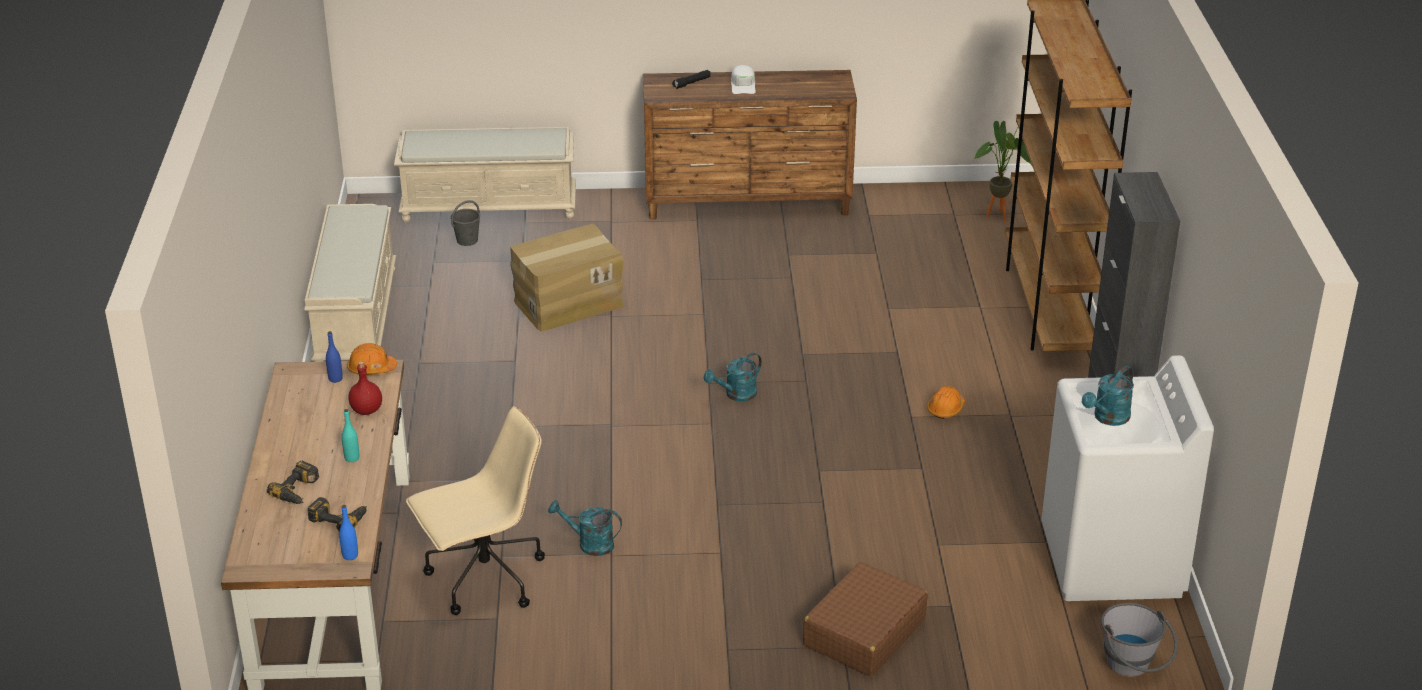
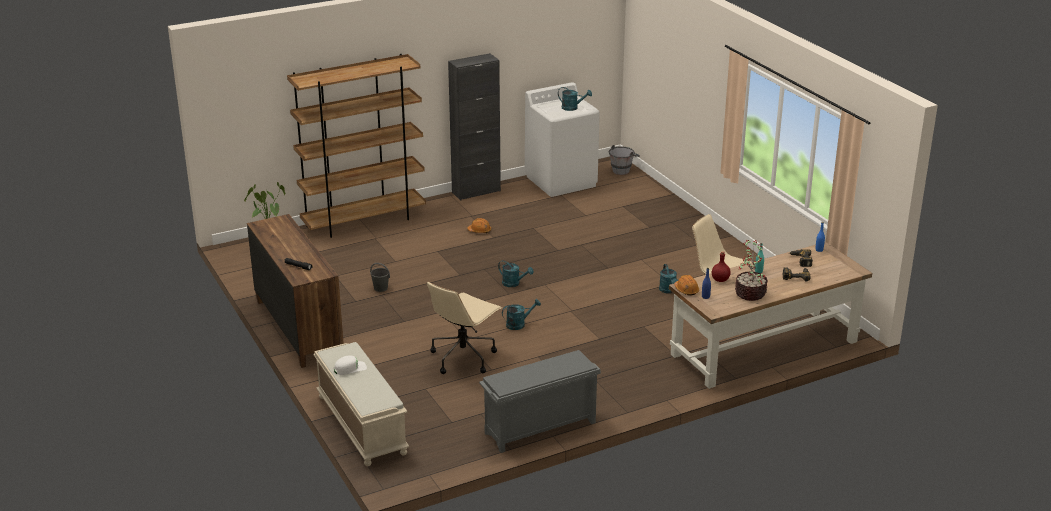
camera: 115 degrees left, 5 degrees down
(301, 423) = (749, 293): none -> potted plant
(355, 317) = (539, 428): beige bench -> grey shoe rack
(467, 240) = (414, 418): grey bucket -> grey bucket (380, 288)
(567, 303) = (463, 357): cardboard box -> beige office chair
(613, 368) = (519, 324): none -> turquoise watering can
(743, 85) = (291, 250): white cap -> white cap (350, 368)
(863, 633) = (658, 219): brown suitcase -> none

